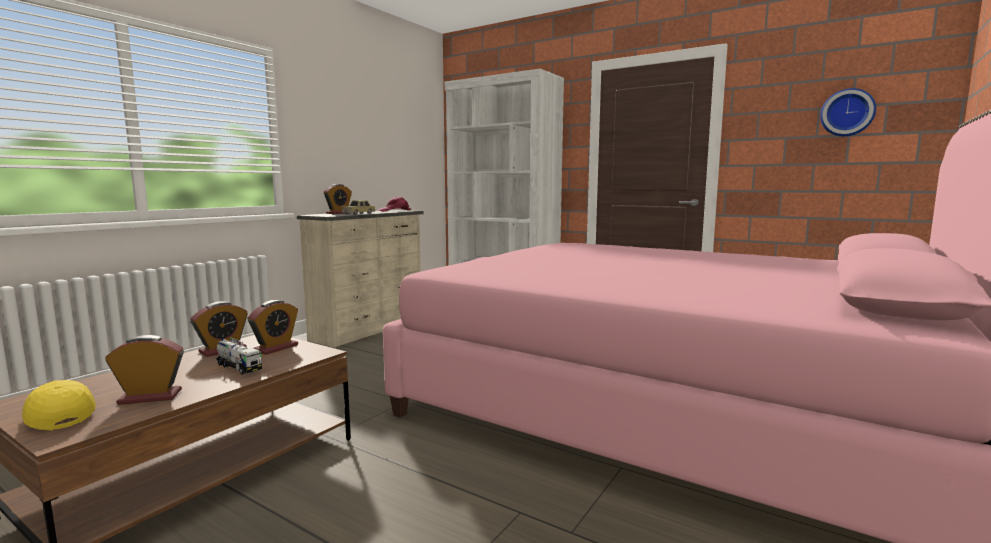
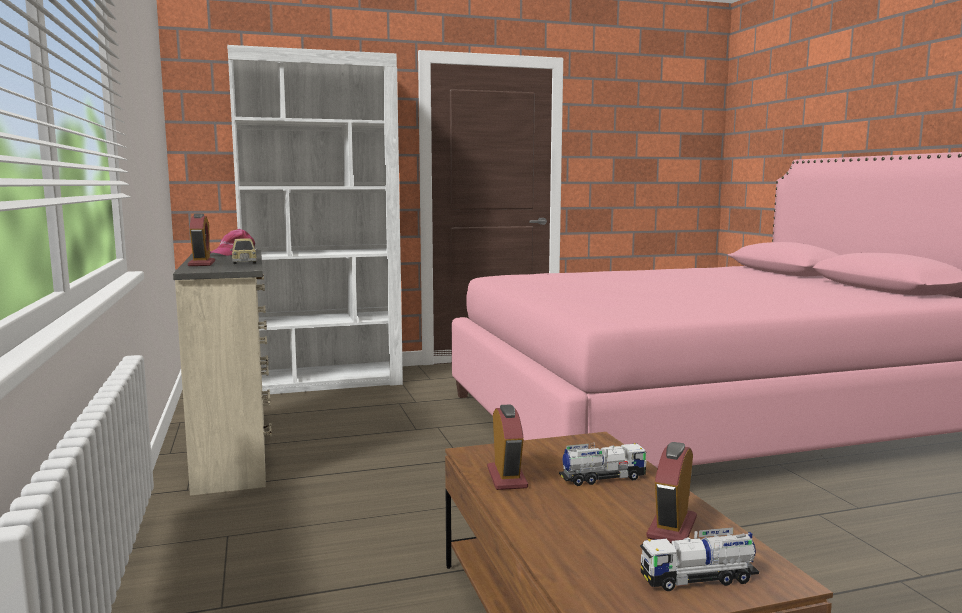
camera: 50 degrees left, 0 degrees up
(58, 416) = (698, 579): yellow cap -> toy truck
(276, 348) = (542, 454): alarm clock -> none
(847, 113) = (657, 138): wall clock -> none

